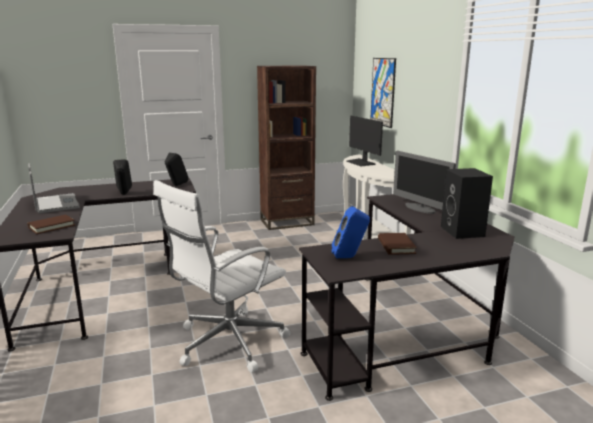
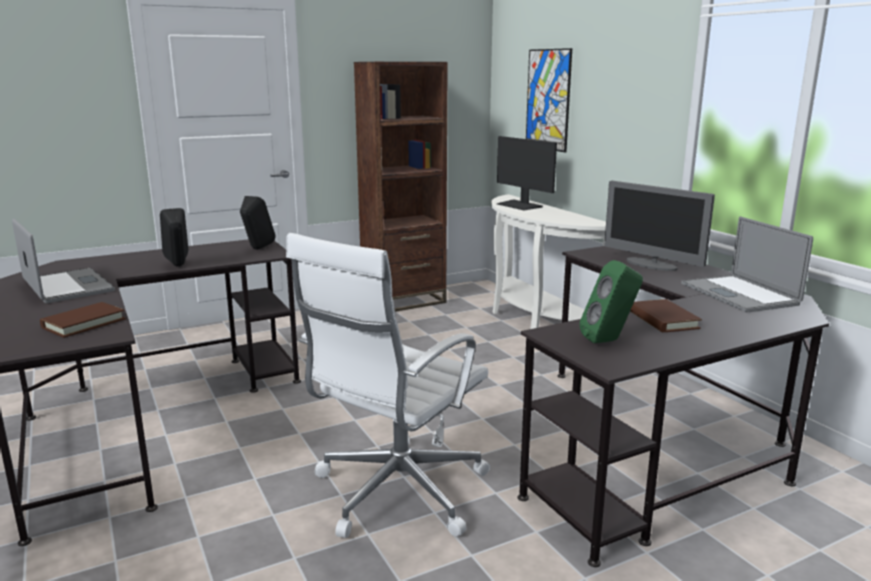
camera: 10 degrees left, 0 degrees up
(349, 257) = (609, 341): blue speaker -> green speaker
(463, 232) = (739, 294): black speaker -> laptop

